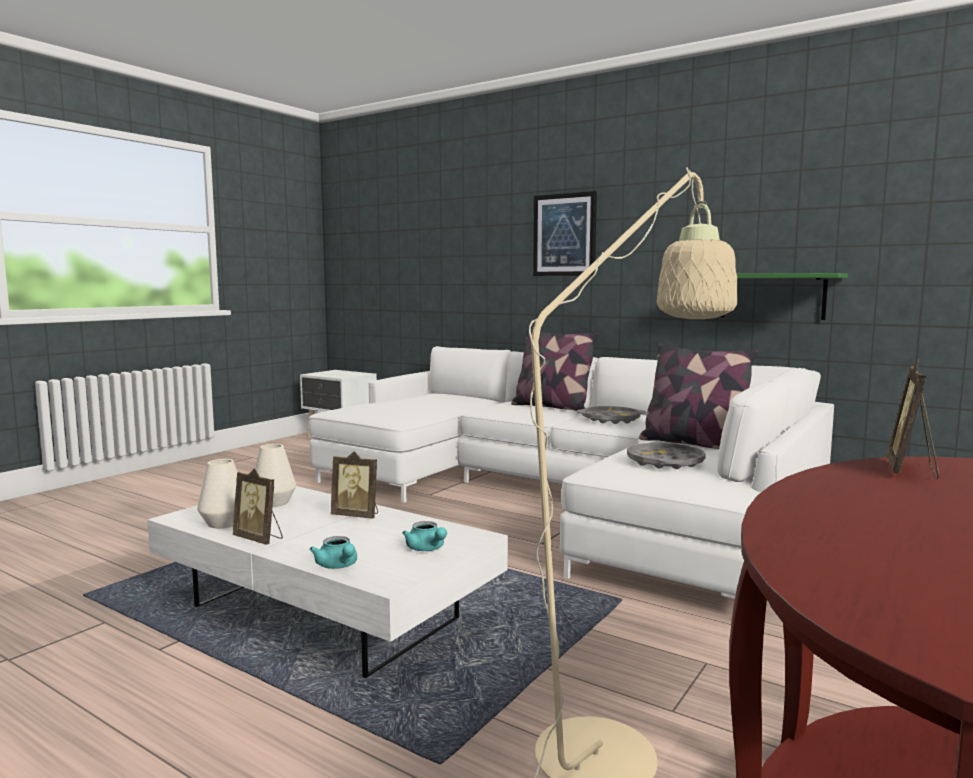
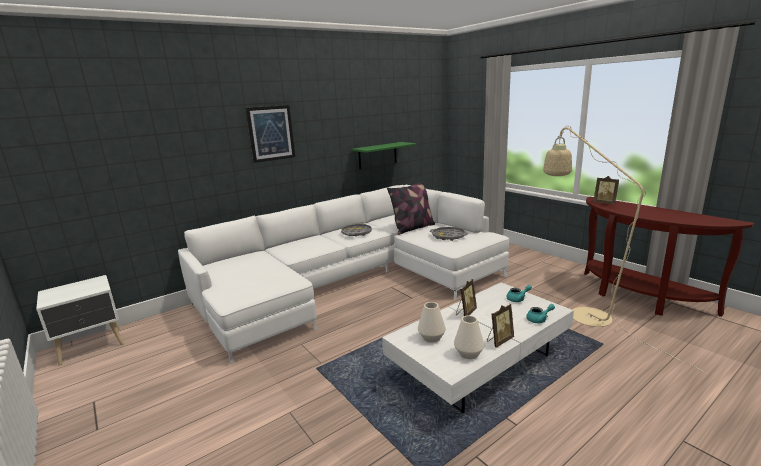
camera: 70 degrees left, 10 degrees up
(552, 407) = (307, 240): pillow -> none

